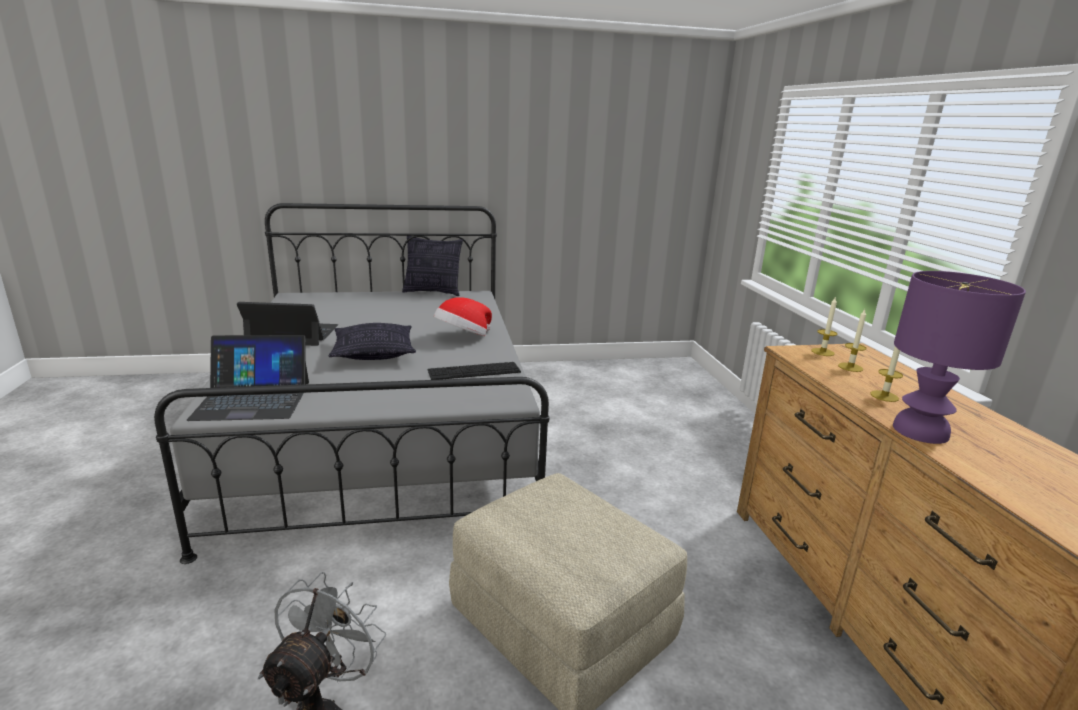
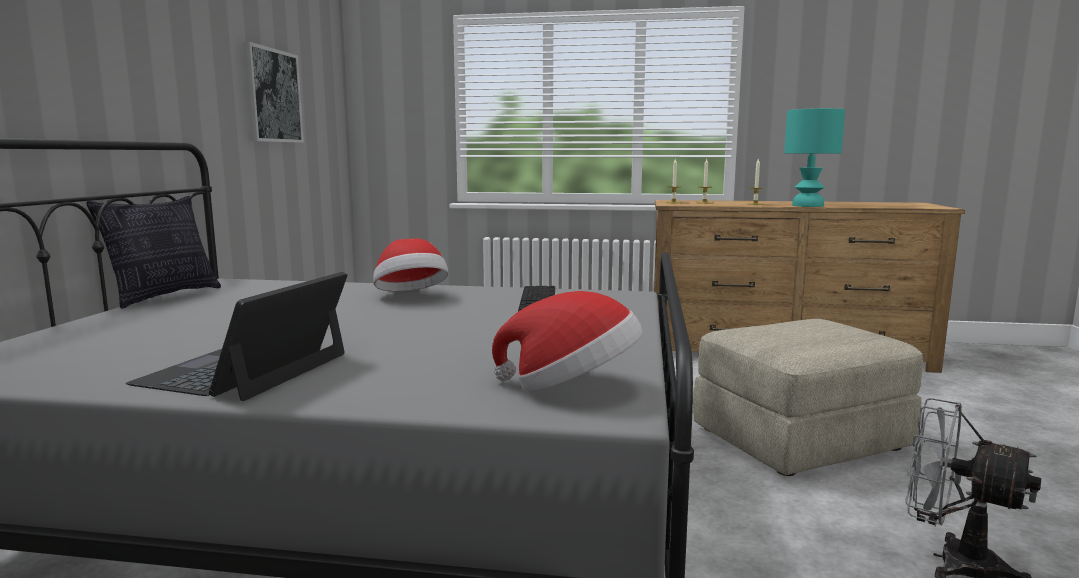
camera: 70 degrees left, 10 degrees down
(253, 400) = (571, 387): laptop -> hat
(374, 353) = (427, 329): pillow -> none
(591, 170) = (272, 96): none -> picture
(922, 432) = (808, 205): purple table lamp -> turquoise table lamp

